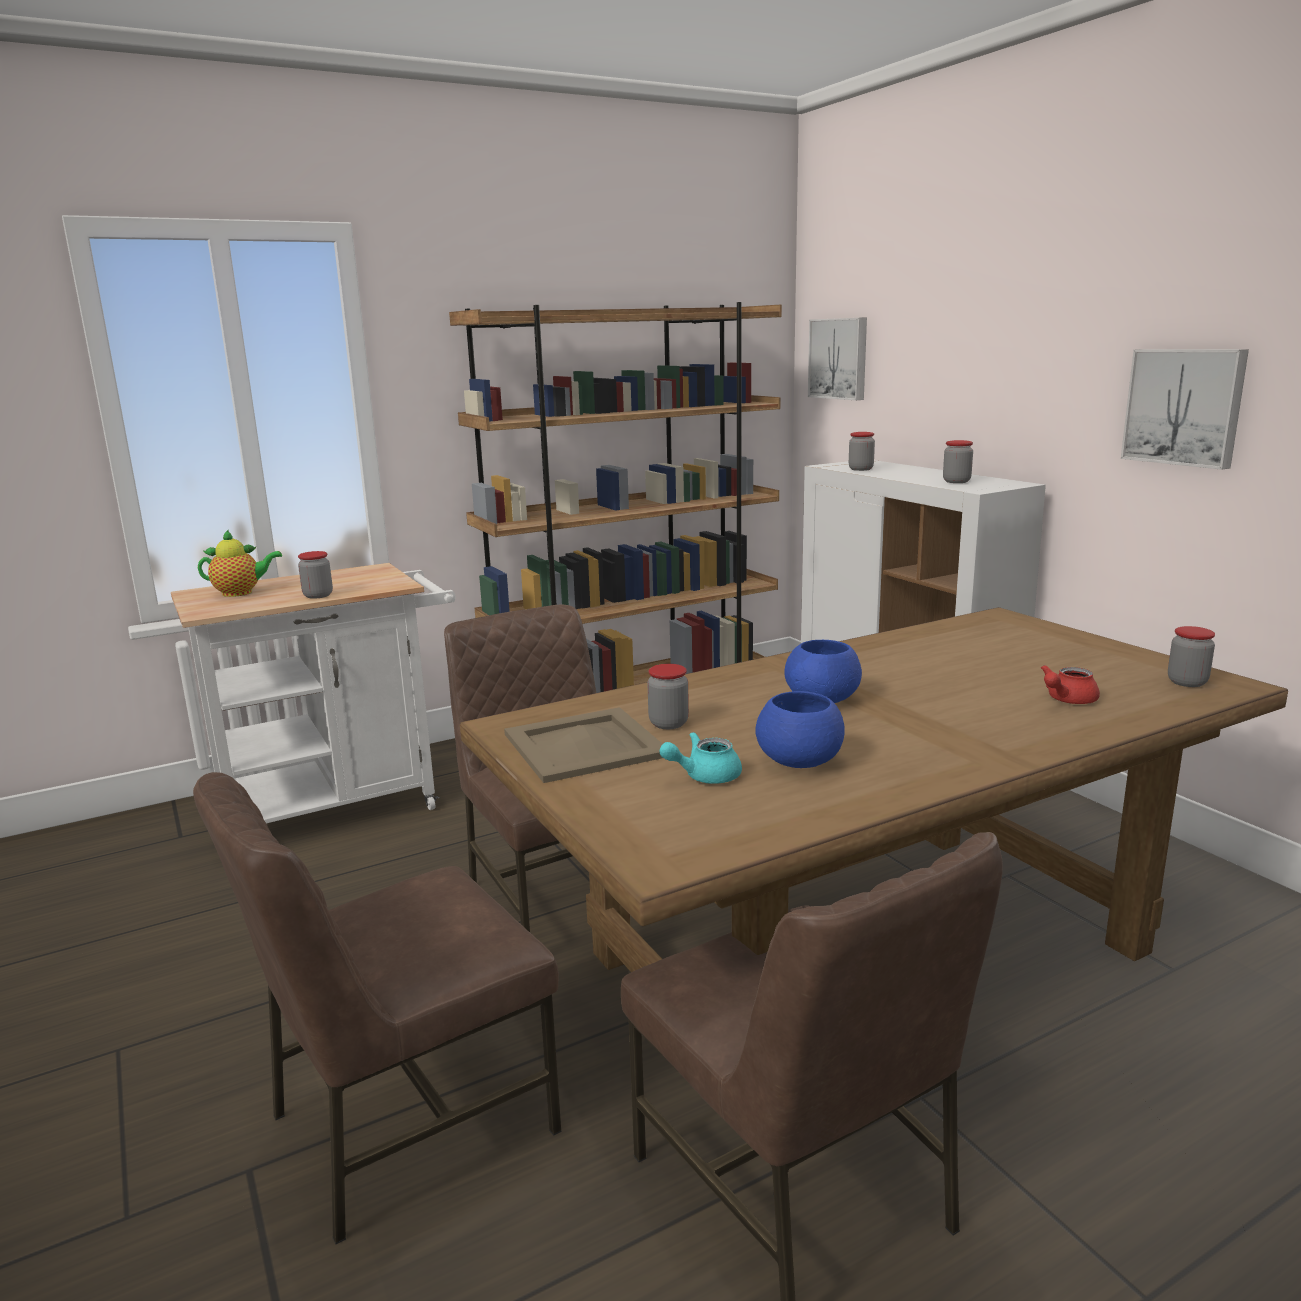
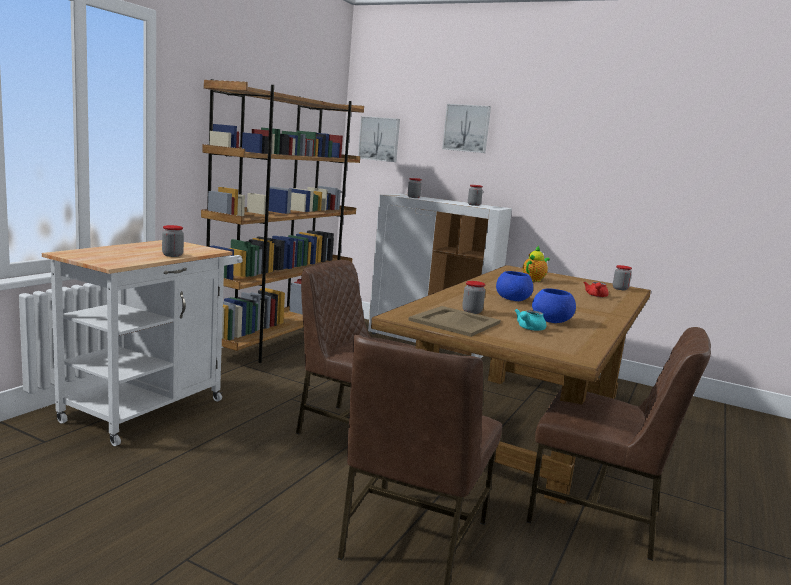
camera: 35 degrees left, 5 degrees down
(241, 593) = (107, 253): teapot -> teapot (534, 280)
(1185, 407) = (581, 175): picture -> picture (467, 128)

